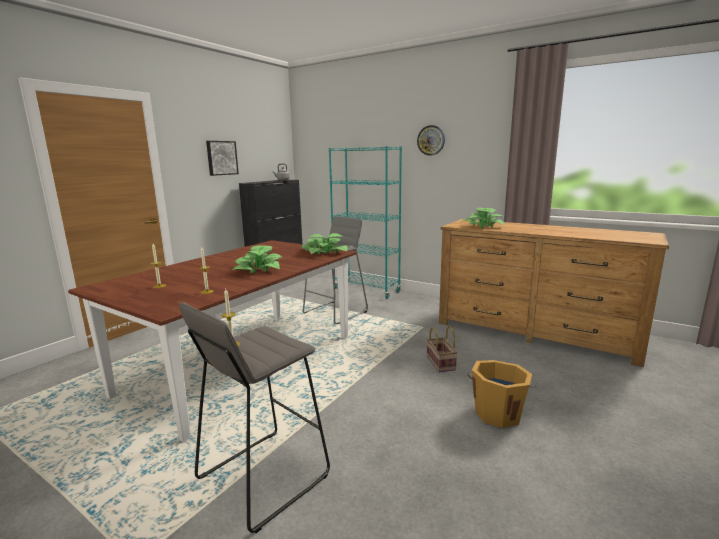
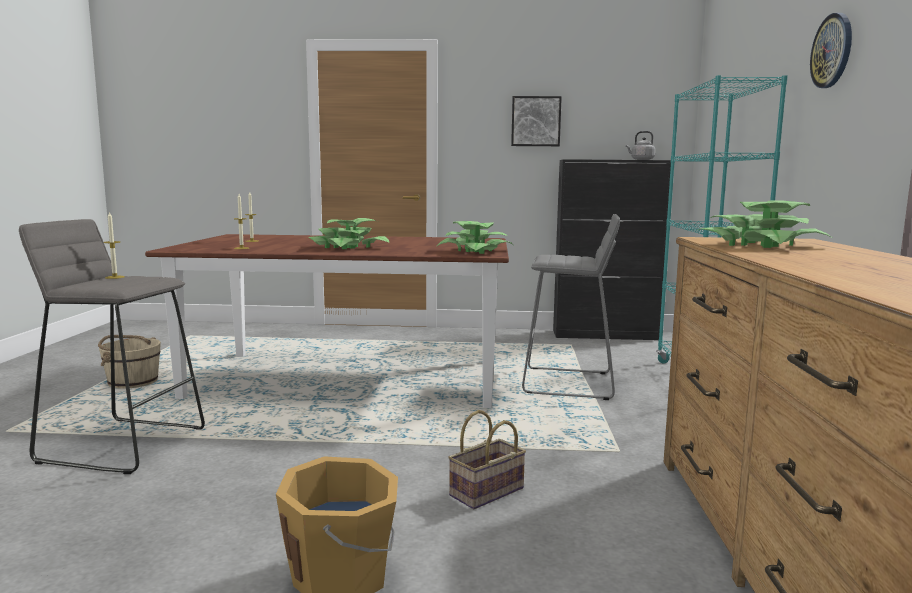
camera: 60 degrees right, 5 degrees down
(90, 466) = (132, 382): none -> beige bucket

